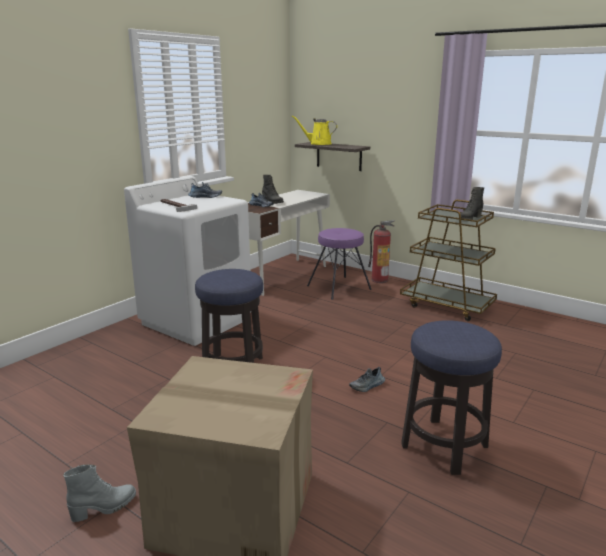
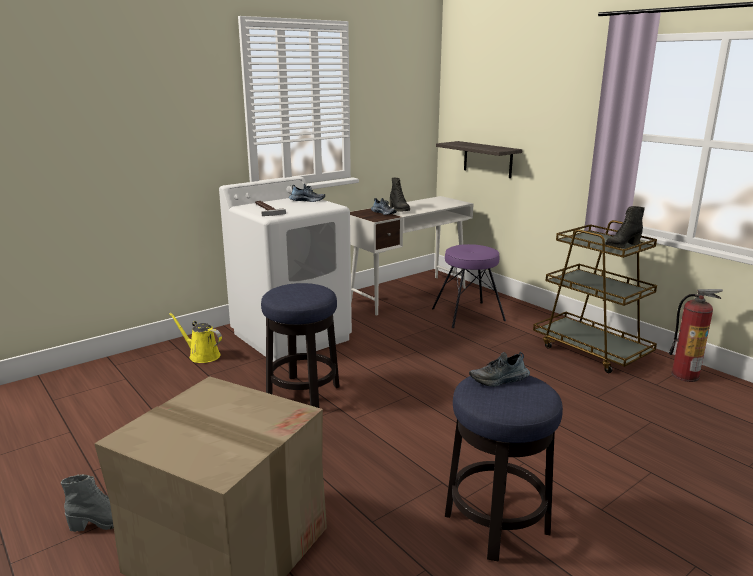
camera: 15 degrees right, 0 degrees up
(318, 144) = (463, 144): yellow watering can -> yellow watering can (202, 355)
(367, 386) = (441, 436): shoe -> shoe (499, 380)
(379, 280) = (522, 310): fire extinguisher -> fire extinguisher (685, 375)

